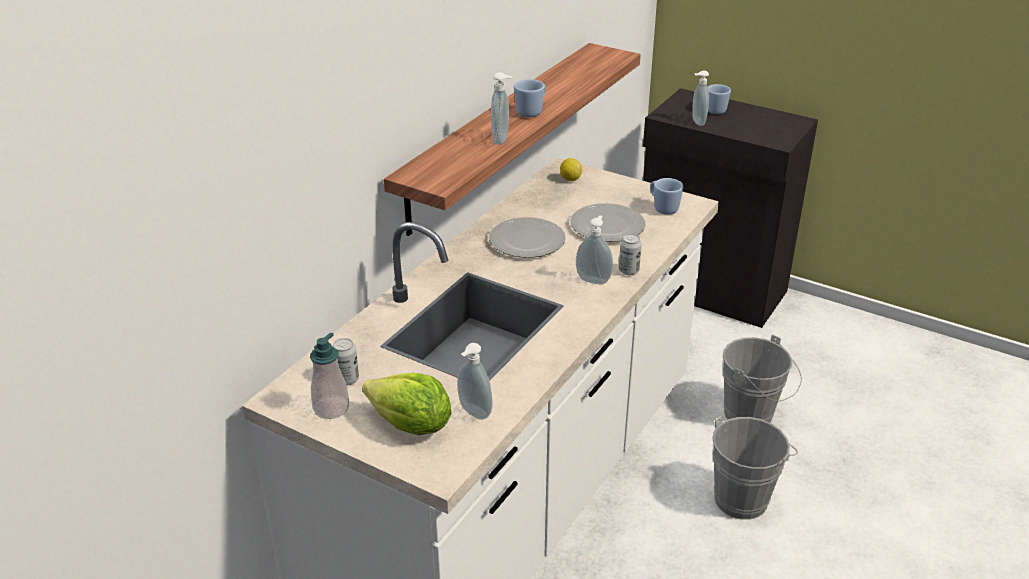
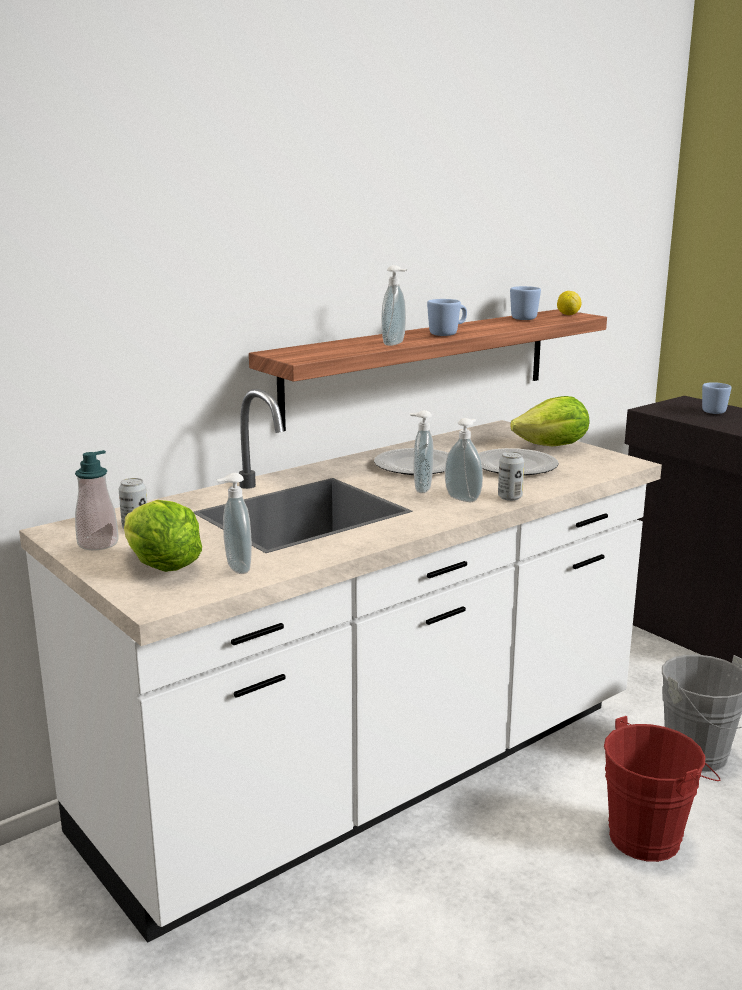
camera: 20 degrees right, 15 degrees down
(570, 179) = (503, 434): lemon -> lemon (568, 314)
(621, 191) = (553, 446): none -> lettuce
(663, 208) = (590, 461): blue mug -> blue mug (521, 318)
(697, 122) = (685, 417): soap dispenser -> soap dispenser (420, 489)
(744, 496) = (651, 836): grey bucket -> red bucket

